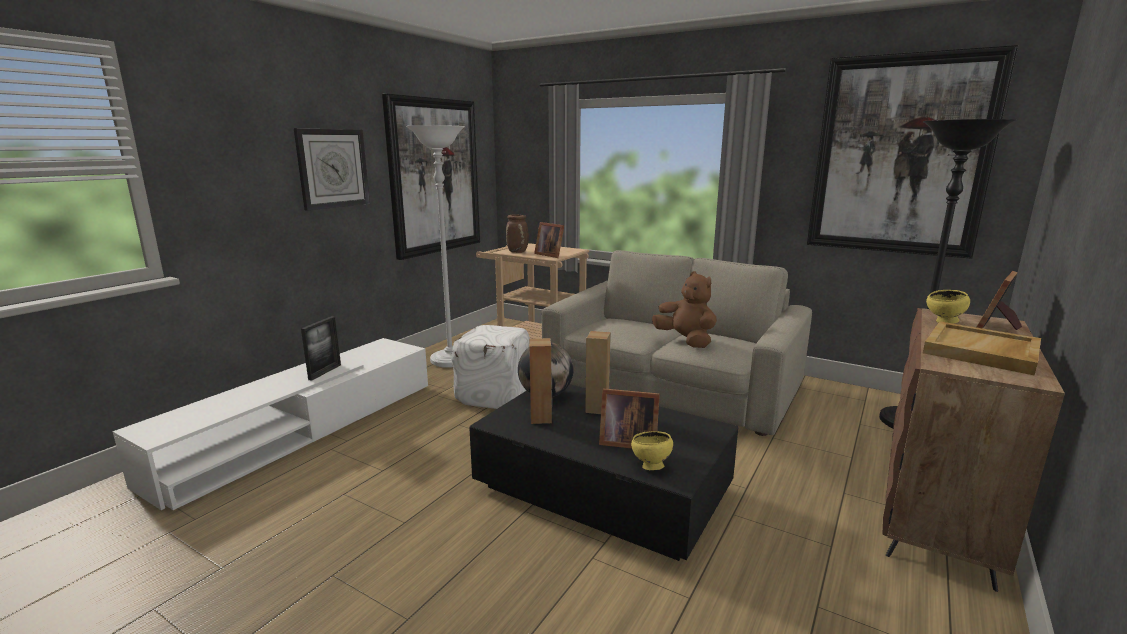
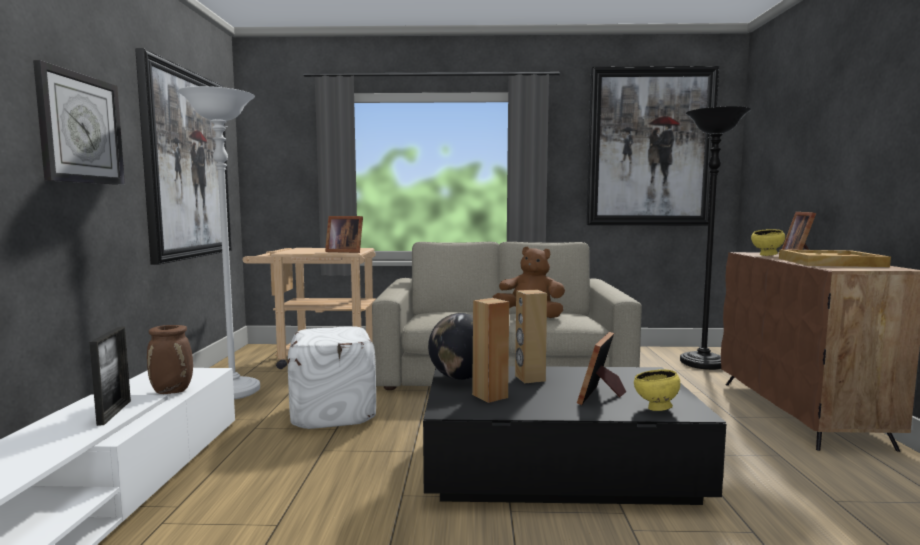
camera: 30 degrees left, 10 degrees down
(518, 252) = (302, 252): brown vase -> brown vase (173, 391)
(626, 441) = (601, 396): picture frame -> picture frame turned 135 degrees clockwise

